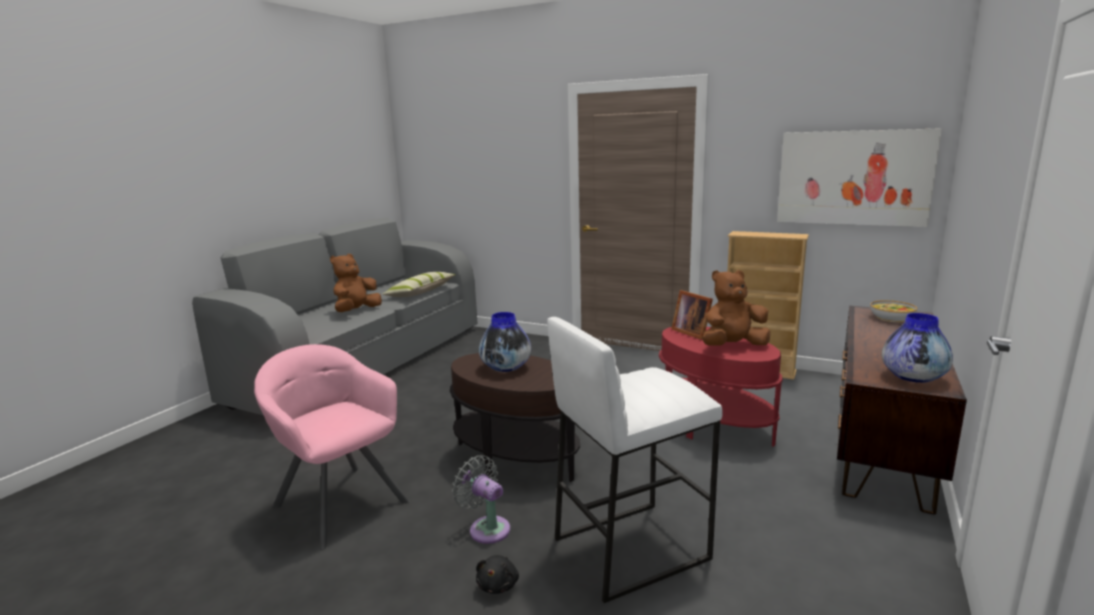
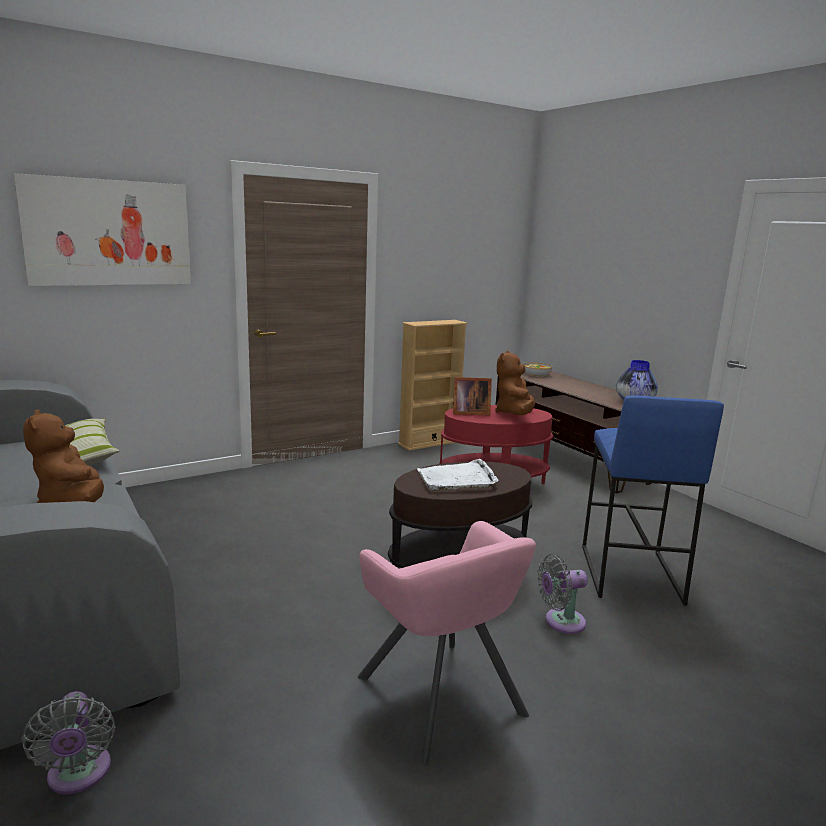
camera: 60 degrees left, 0 degrees up
(228, 432) = (78, 775): none -> grey fan
(341, 503) = (440, 697): pink armchair -> pink armchair turned 105 degrees counterclockwise
(498, 585) = (645, 640): black plush toy -> none
(505, 367) = (457, 479): vase -> white tray
(630, 547) = (628, 573): white stool -> blue stool
(853, 178) = (477, 272): picture -> picture (109, 233)

